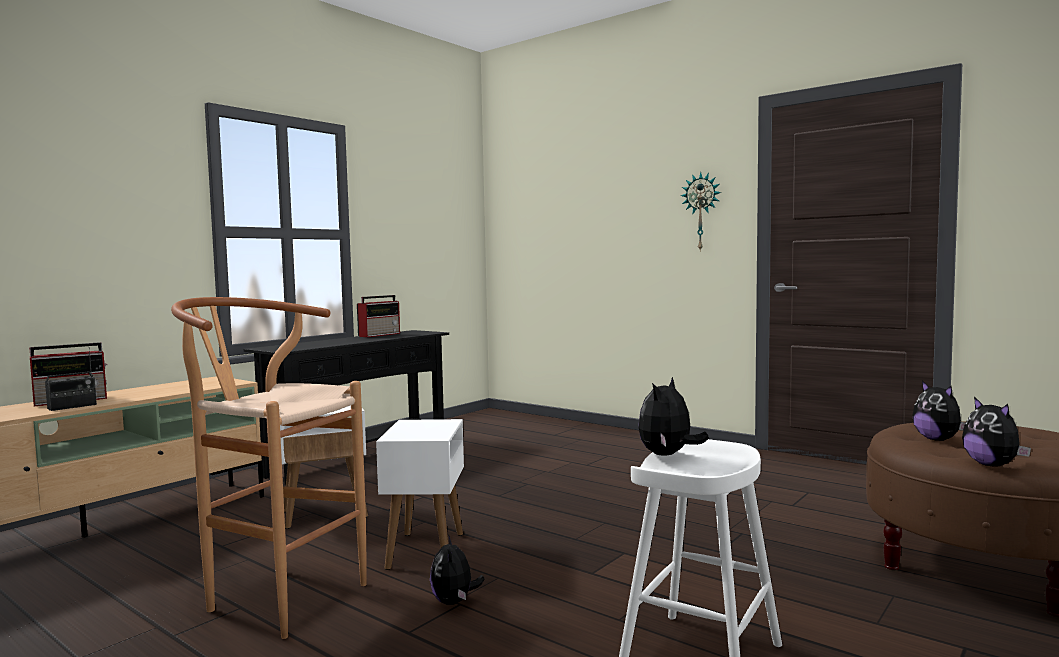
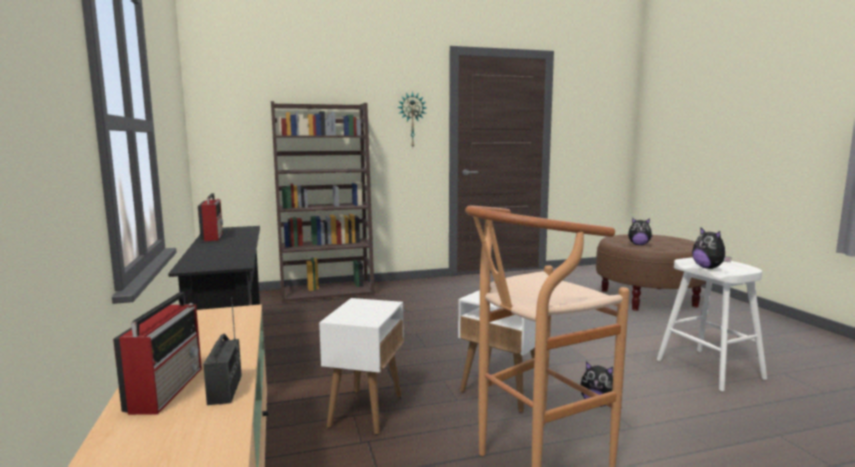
camera: 55 degrees left, 5 degrees up
(579, 429) = (327, 292): none -> brown bookcase
(992, 465) = (686, 250): plush toy -> none

